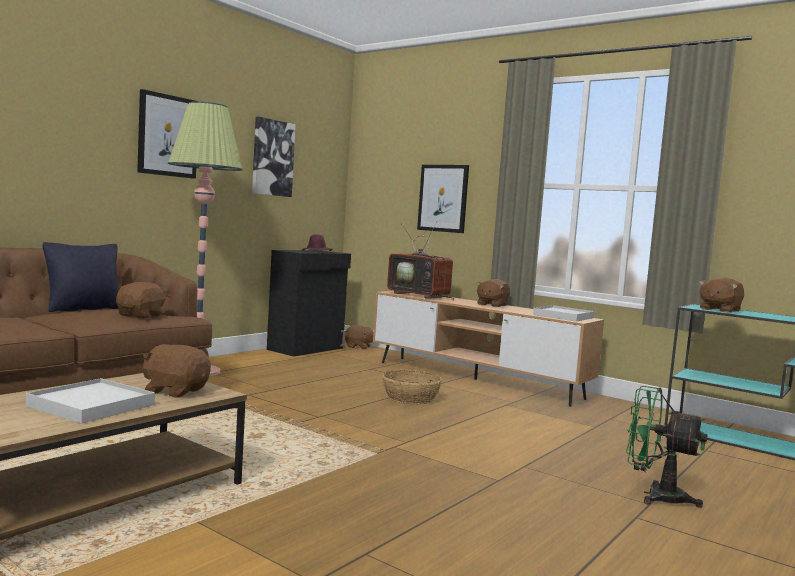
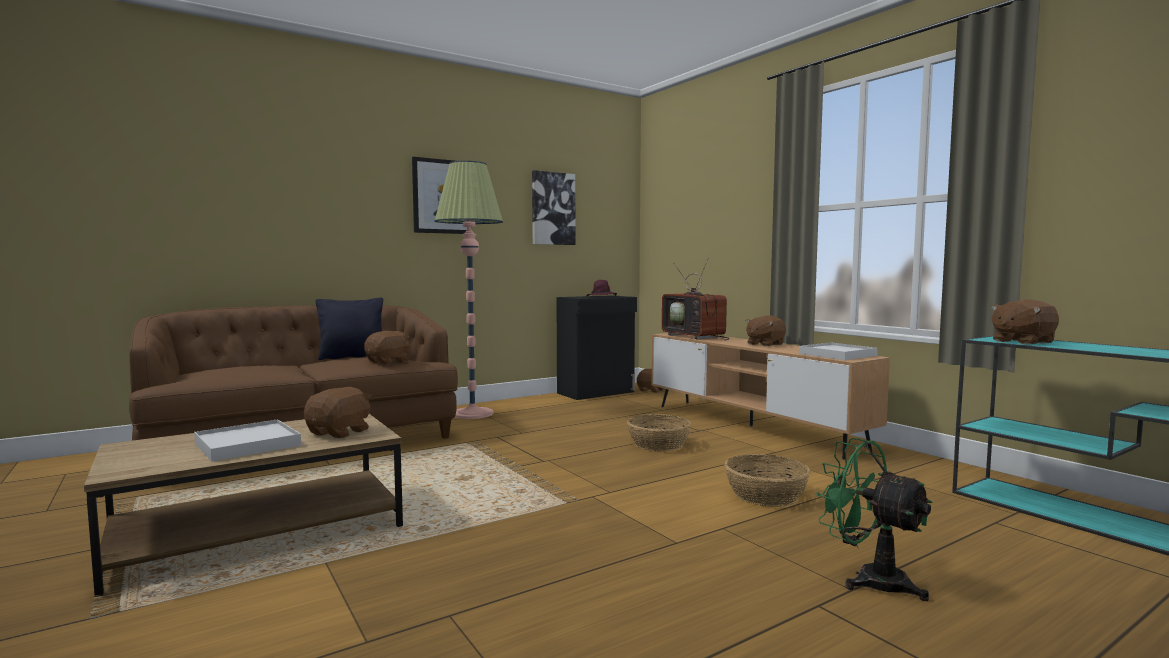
camera: 20 degrees right, 0 degrees up
(175, 391) = (340, 432): brown plush toy -> brown plush toy turned 75 degrees clockwise
(443, 198) = (724, 233): picture -> none
(535, 438) = (766, 495): none -> basket

